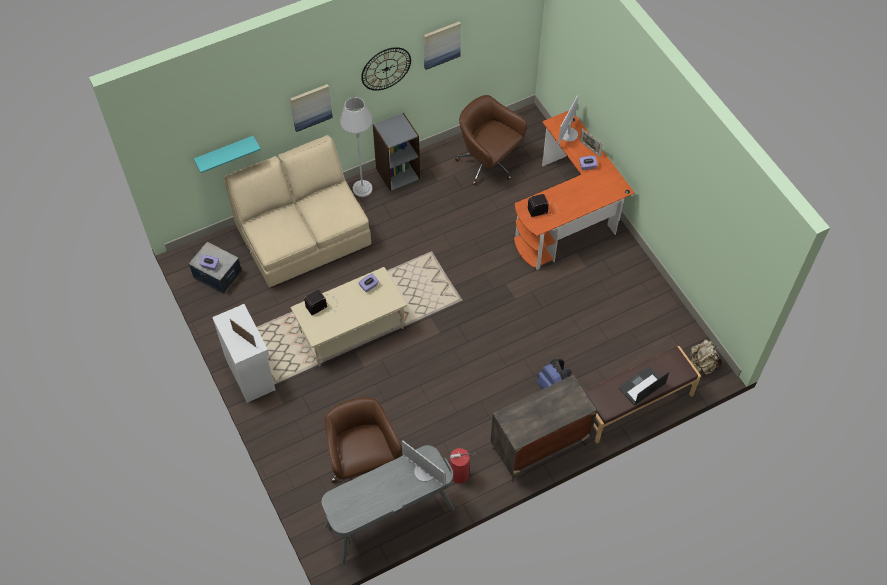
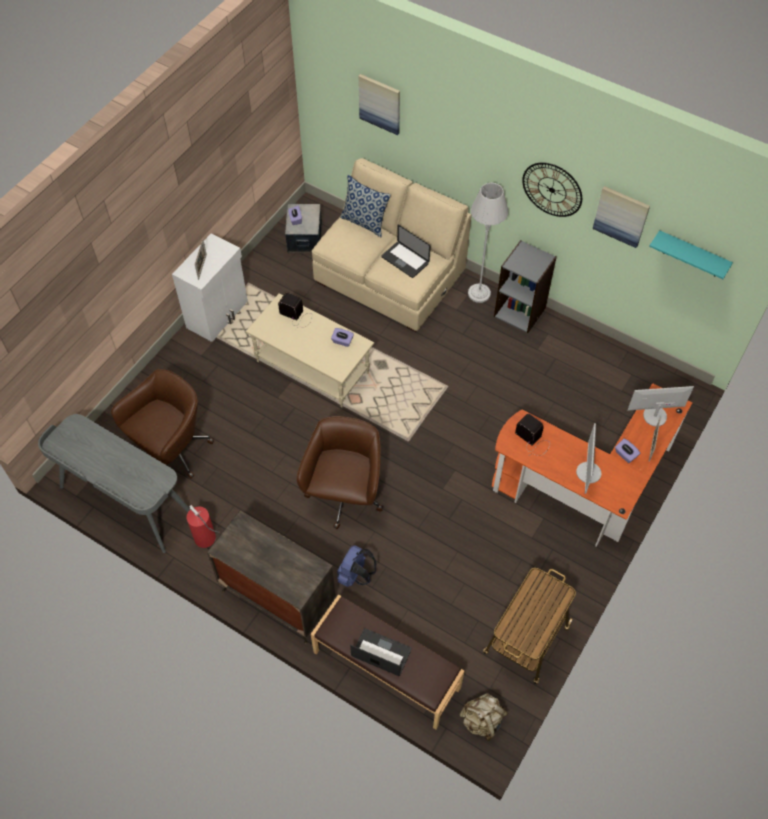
camera: 60 degrees right, 0 degrees up
(225, 153) = (372, 138): turquoise shelf -> turquoise shelf (692, 255)
(267, 215) = (365, 222): none -> pillow
(311, 107) = (464, 162): picture -> picture (380, 103)
(325, 207) = (405, 260): none -> laptop
(425, 472) = (144, 485): monitor -> monitor (588, 472)
(488, 164) = (593, 382): brown office chair -> brown office chair (345, 495)
(660, 311) = (525, 642): none -> cart

